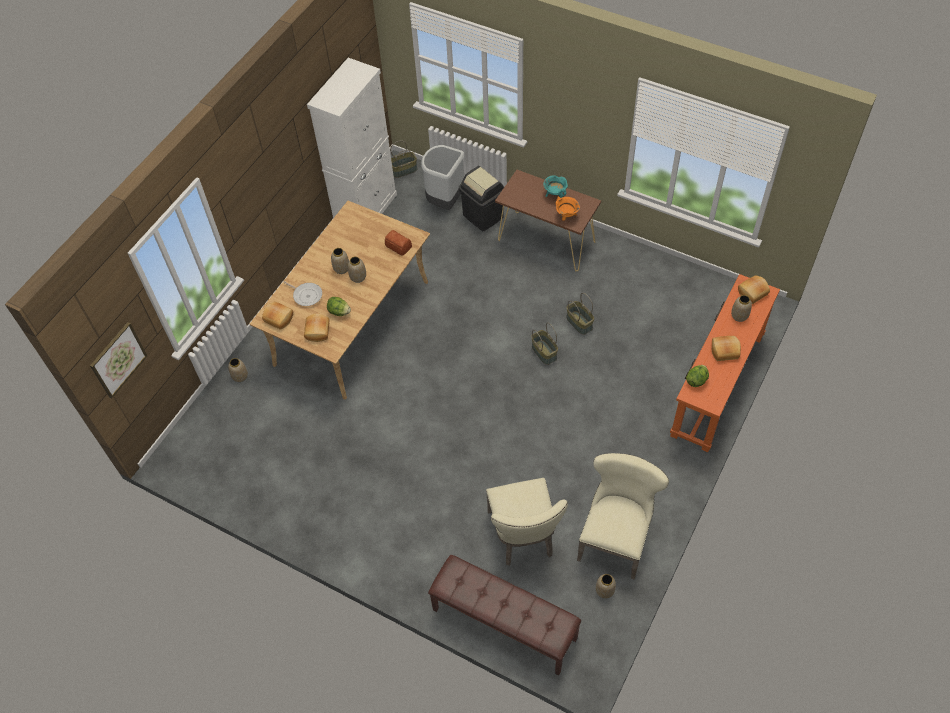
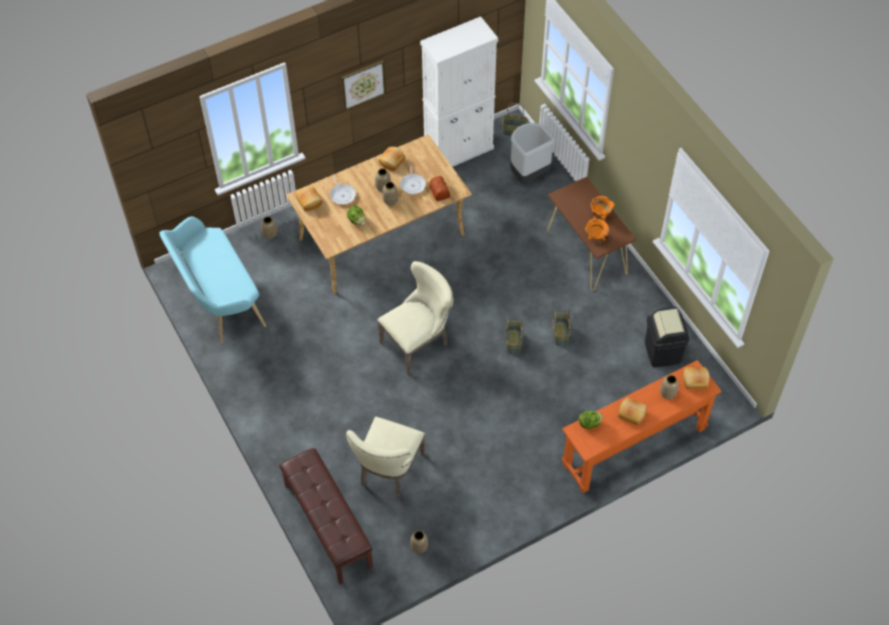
camera: 30 degrees right, 0 degrees up
(118, 359) = (163, 171): picture -> picture (363, 84)
(232, 467) = (217, 299): none -> turquoise bench
(318, 331) = (331, 227): bread -> bread (392, 162)
(368, 252) = (413, 184): none -> frying pan
(483, 216) = (550, 203): black trash can -> black trash can (663, 352)
(555, 195) = (601, 215): turquoise cooking pot -> orange cooking pot
(615, 537) = (458, 513): beige chair -> beige chair (418, 342)

